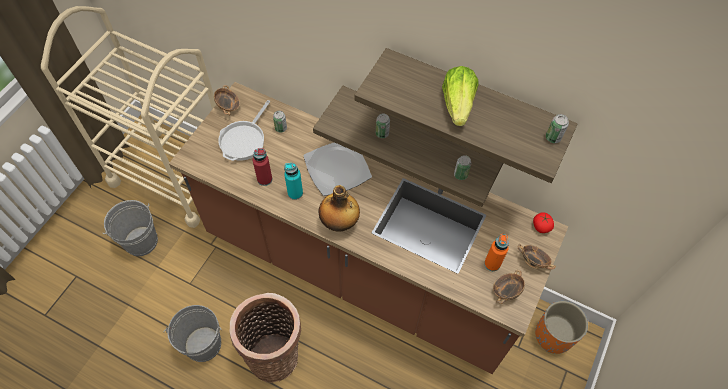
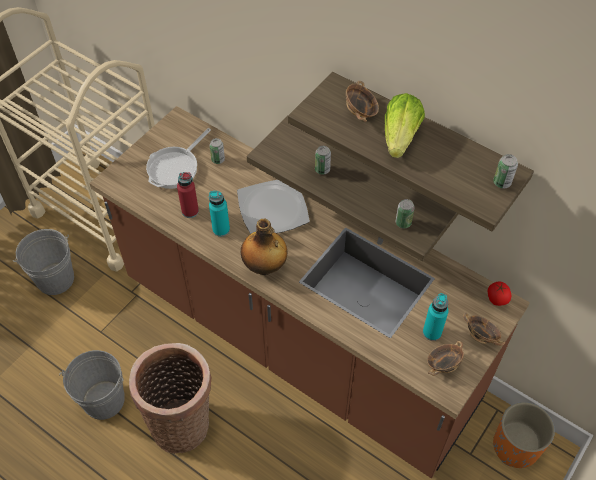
camera: 10 degrees right, 5 degrees down
(228, 106) = (165, 131): bowl -> bowl (361, 111)
(492, 264) = (432, 332): orange bottle -> turquoise bottle

